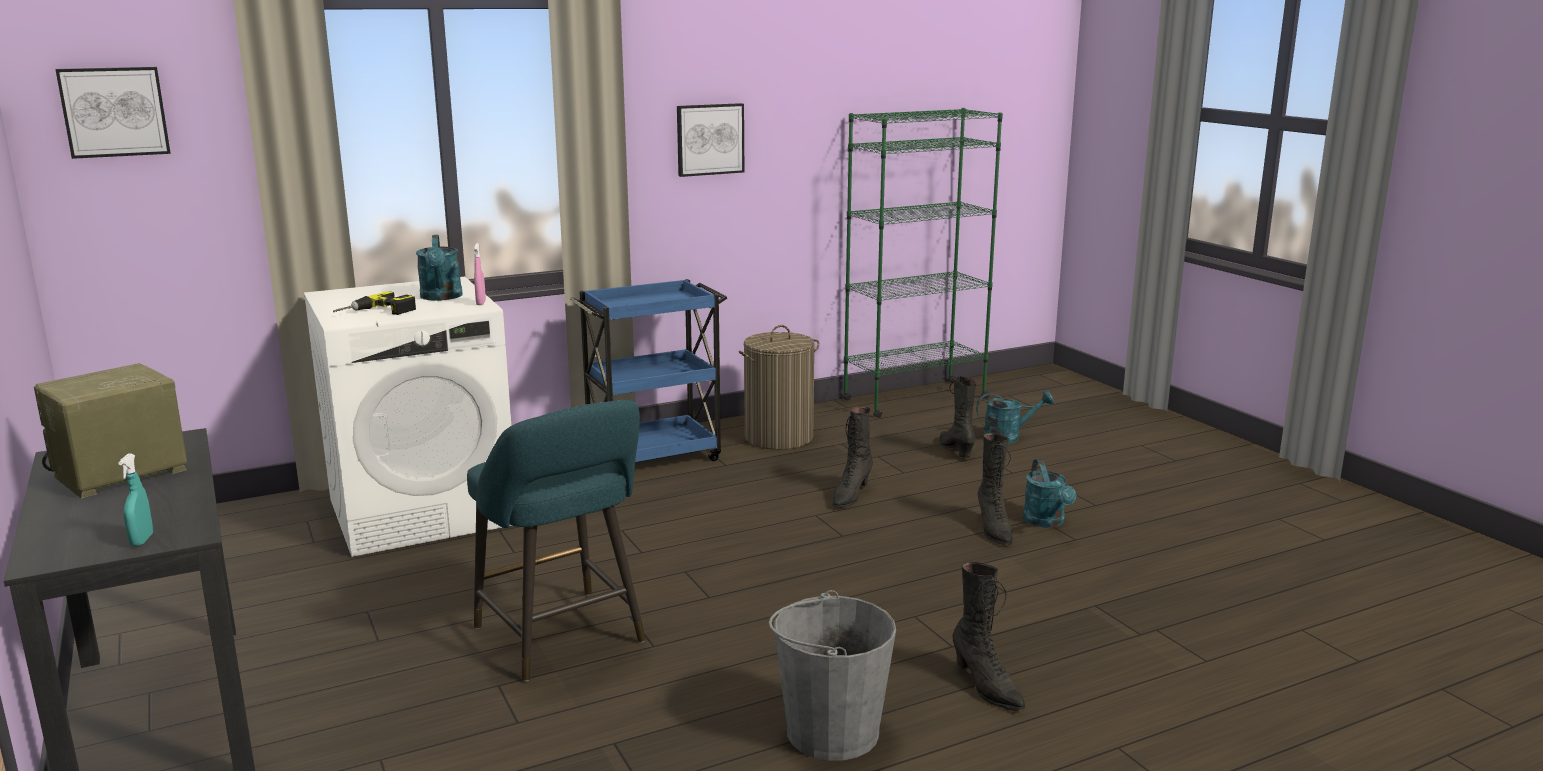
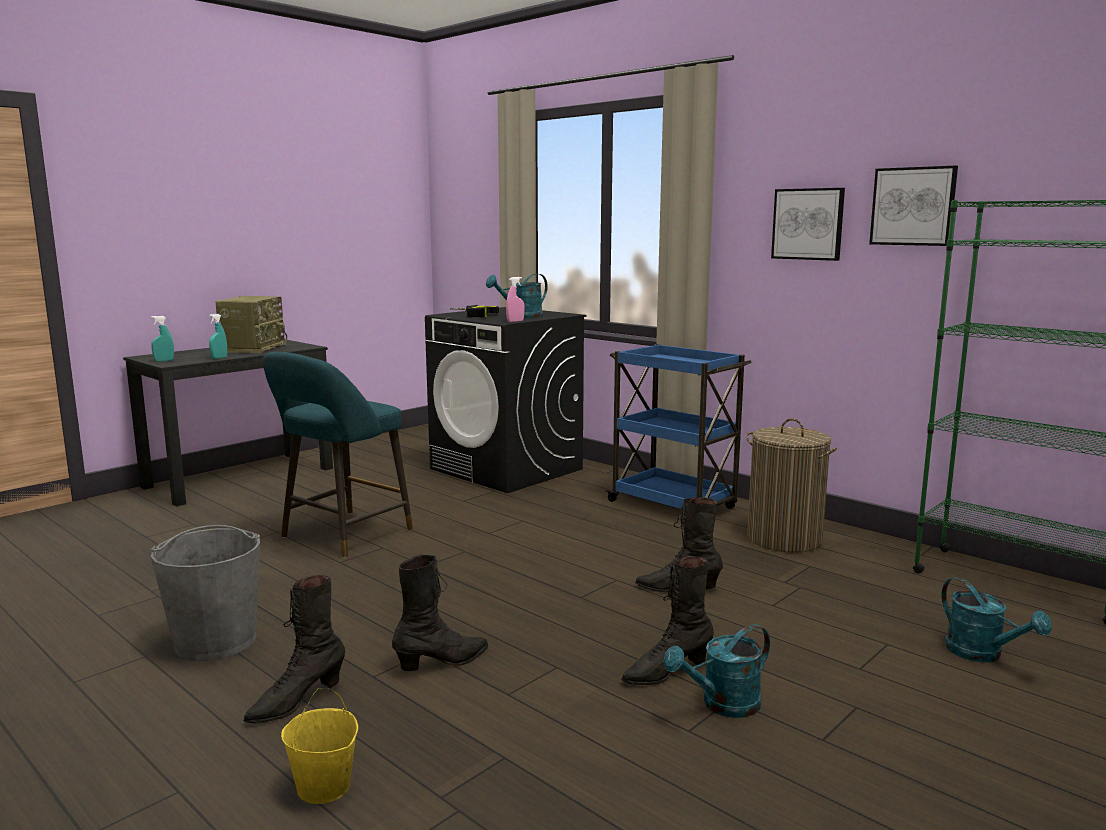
camera: 70 degrees right, 5 degrees down
(114, 112) = (462, 187): picture -> picture (913, 206)
(119, 474) = (253, 348): radio -> radio turned 75 degrees clockwise
(190, 498) = (219, 358): none -> turquoise spray bottle
(423, 511) = (507, 469): white washing machine -> black washing machine
(956, 450) = (882, 626): black boot -> black boot (443, 662)
(1122, 679) = (324, 787): none -> yellow bucket

